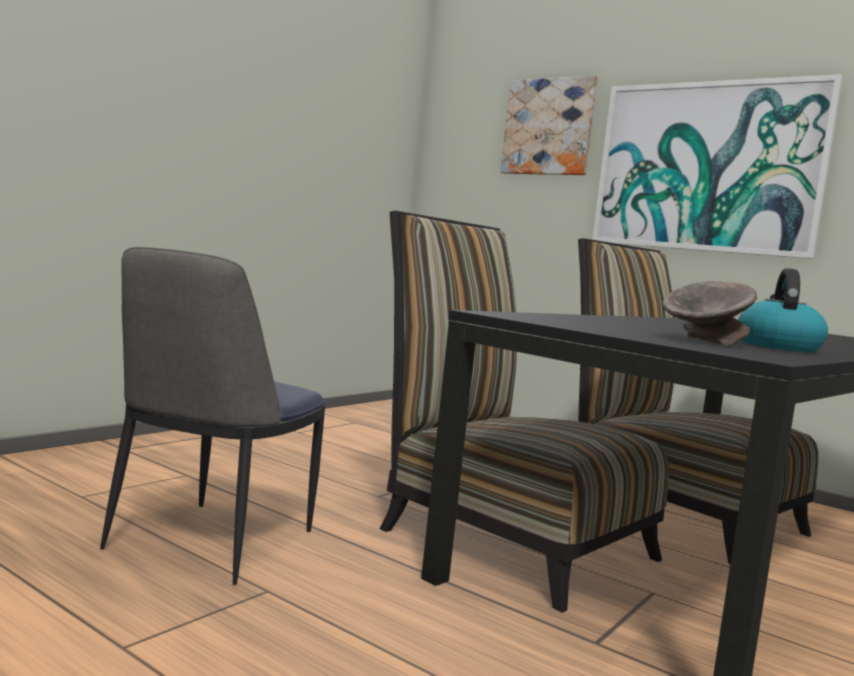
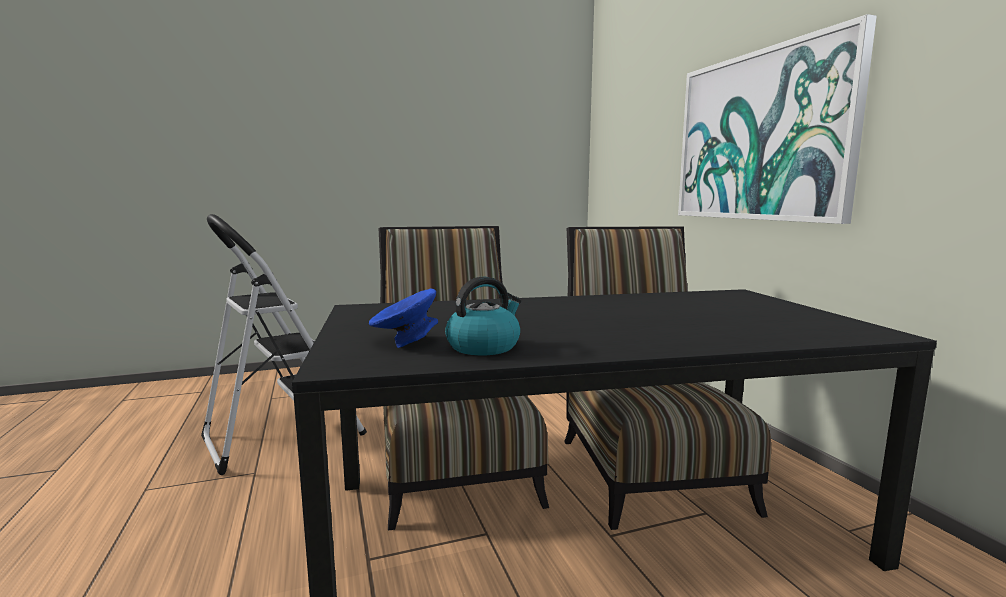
camera: 35 degrees right, 5 degrees up
(208, 542) = (279, 436): chair -> step ladder
(548, 127) = (654, 117): picture -> none
(704, 341) = (405, 341): grey bowl -> blue bowl

